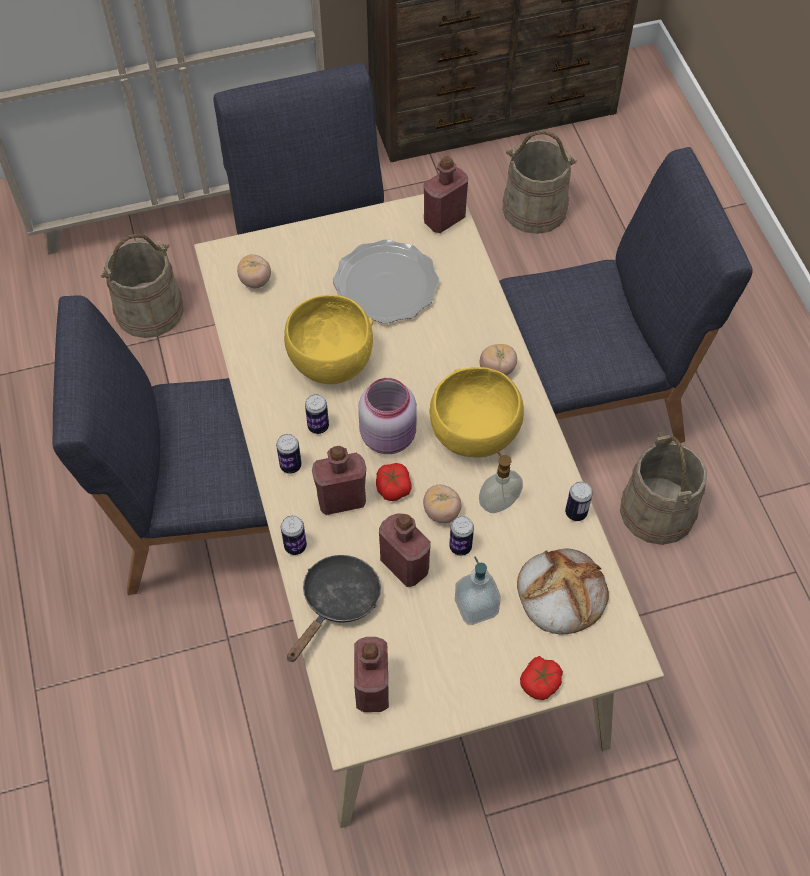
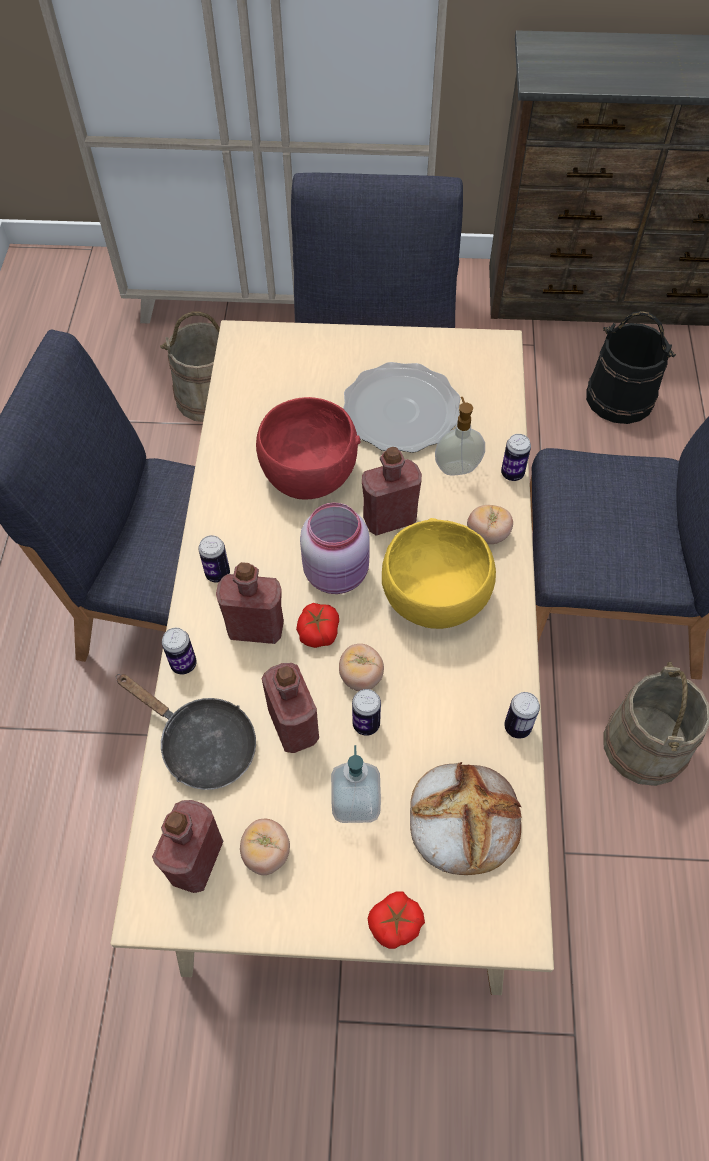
camera: 20 degrees right, 0 degrees up
(255, 281) = (266, 371): tomato -> tomato (266, 853)
(318, 426) = (265, 540): can -> can (512, 473)
(331, 360) = (309, 474): yellow bowl -> red bowl
(337, 602) = (201, 743): black frying pan -> black frying pan turned 75 degrees clockwise
(444, 219) = (491, 360): red bottle -> red bottle (389, 519)
(498, 502) = (430, 686): soap dispenser -> soap dispenser (457, 467)
(534, 208) = (620, 397): beige bucket -> black bucket

